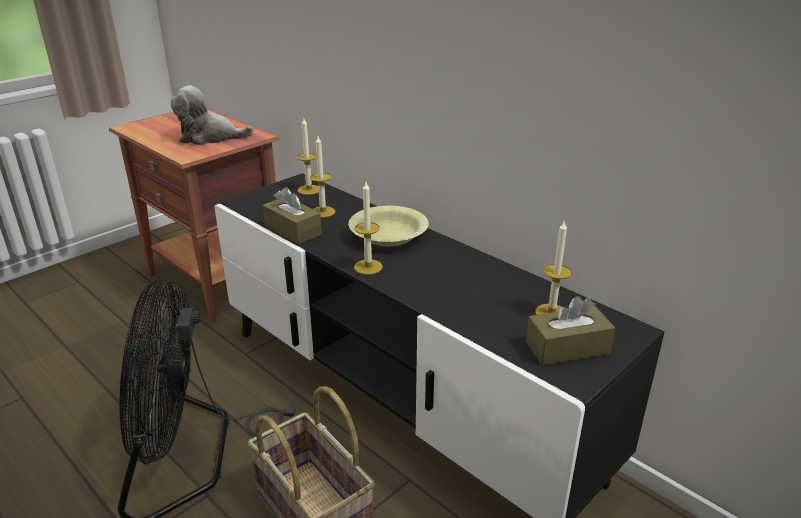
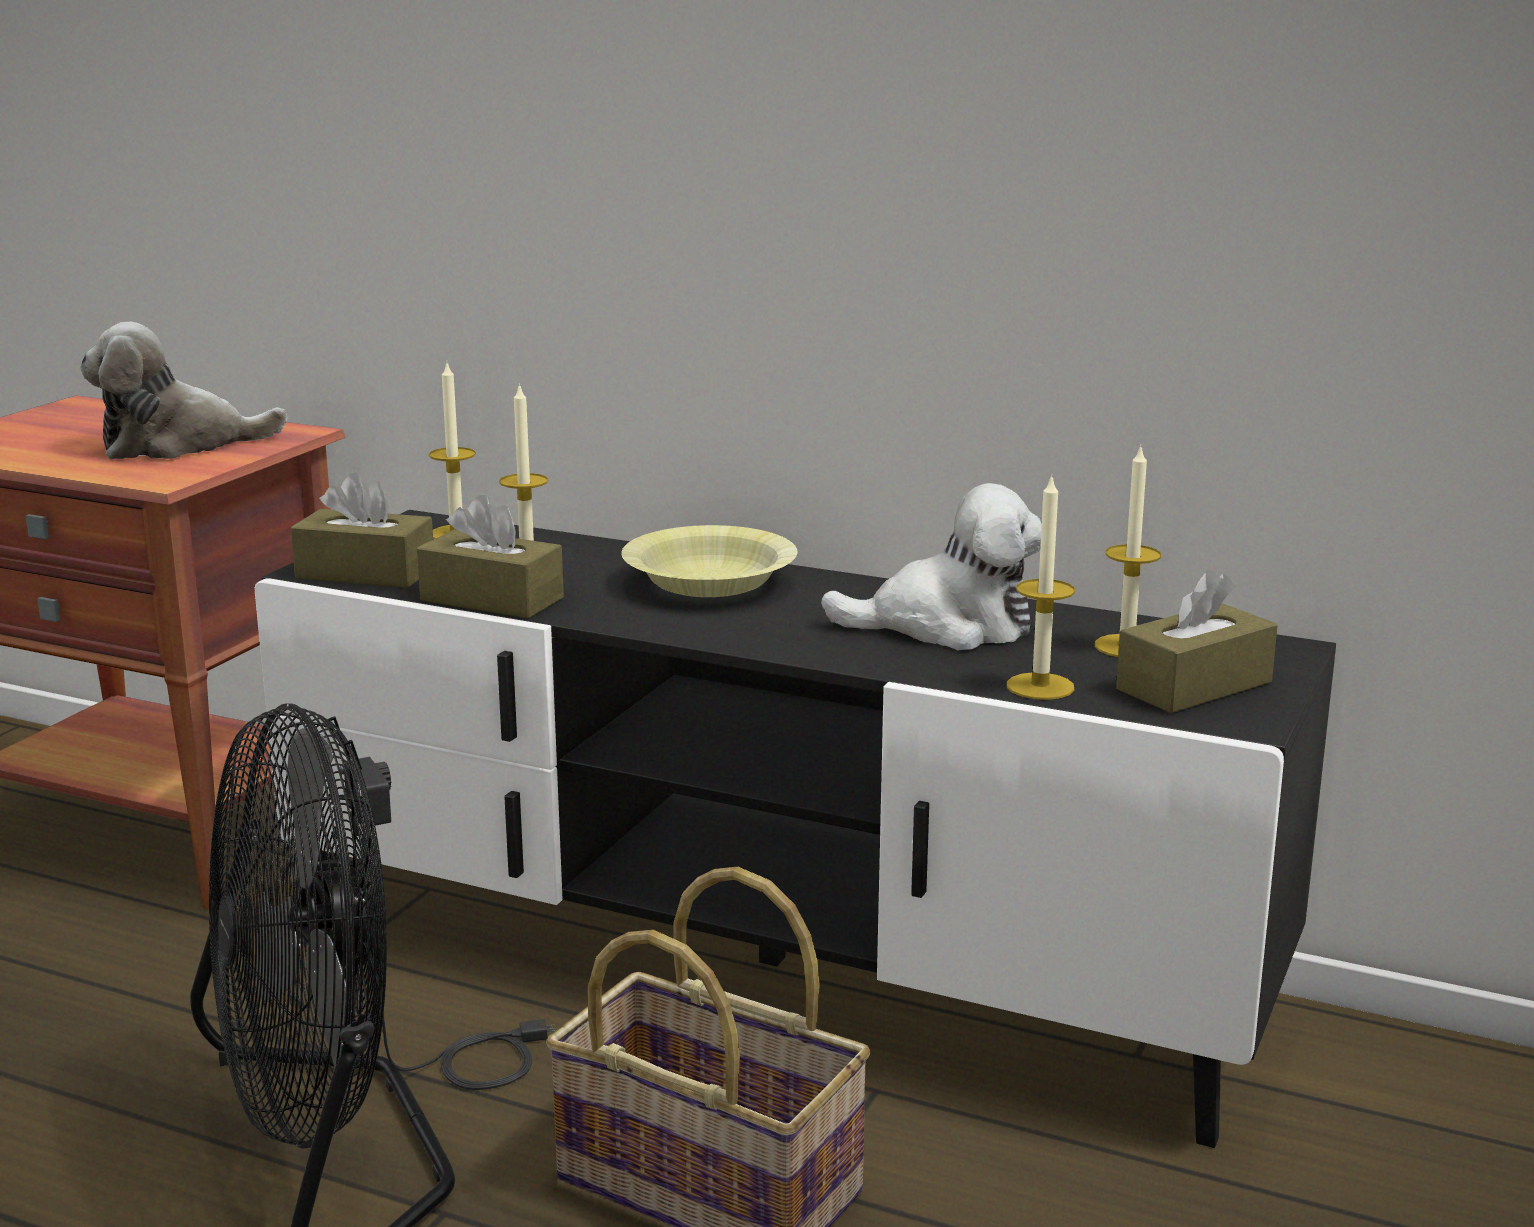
camera: 20 degrees left, 10 degrees down
(257, 207) = (365, 573): none -> brown tissue box
(368, 267) = (714, 632): candle -> candle (1040, 686)
(474, 283) = (947, 626): none -> plush toy

